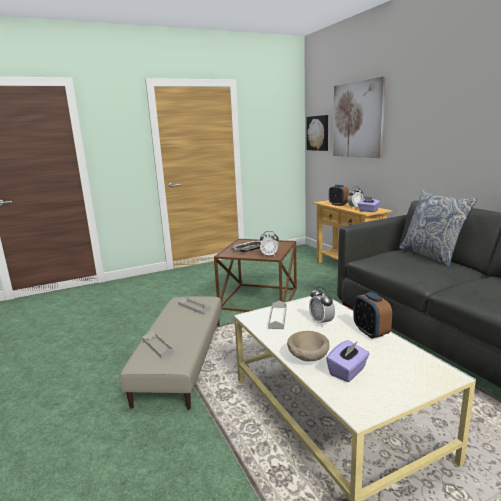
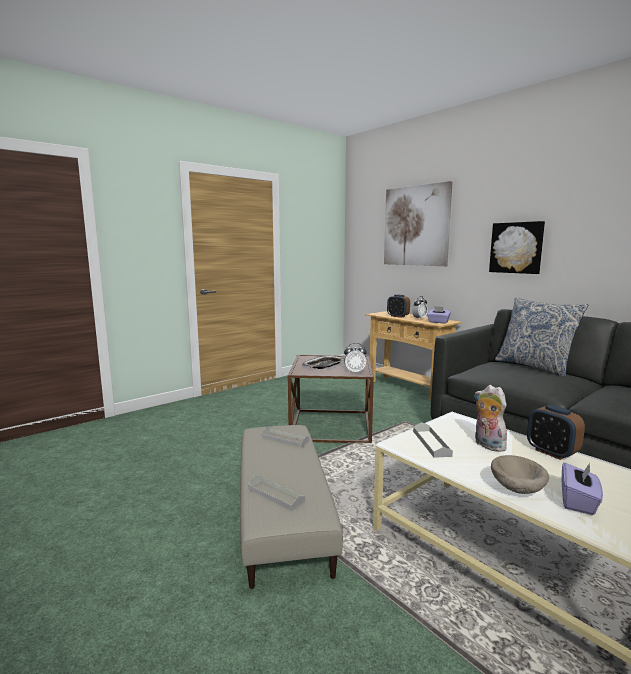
camera: 15 degrees left, 5 degrees down
(318, 133) = (363, 239): picture -> picture (516, 247)
(321, 322) = (487, 445): alarm clock -> plush toy

